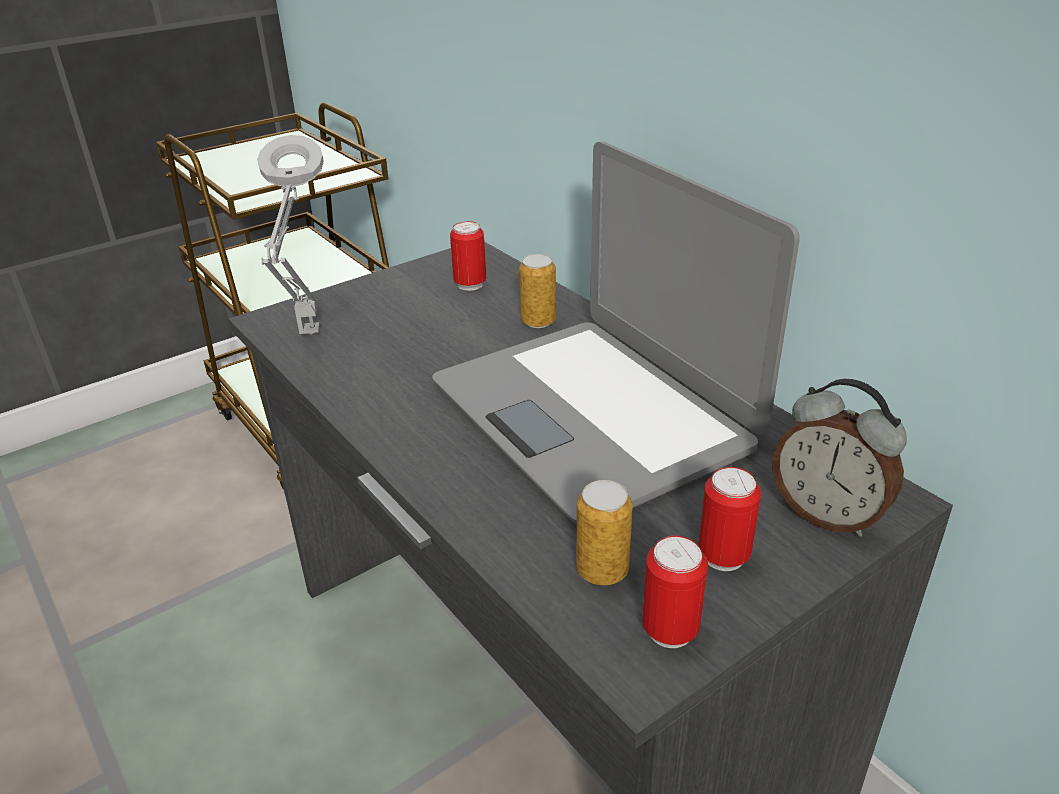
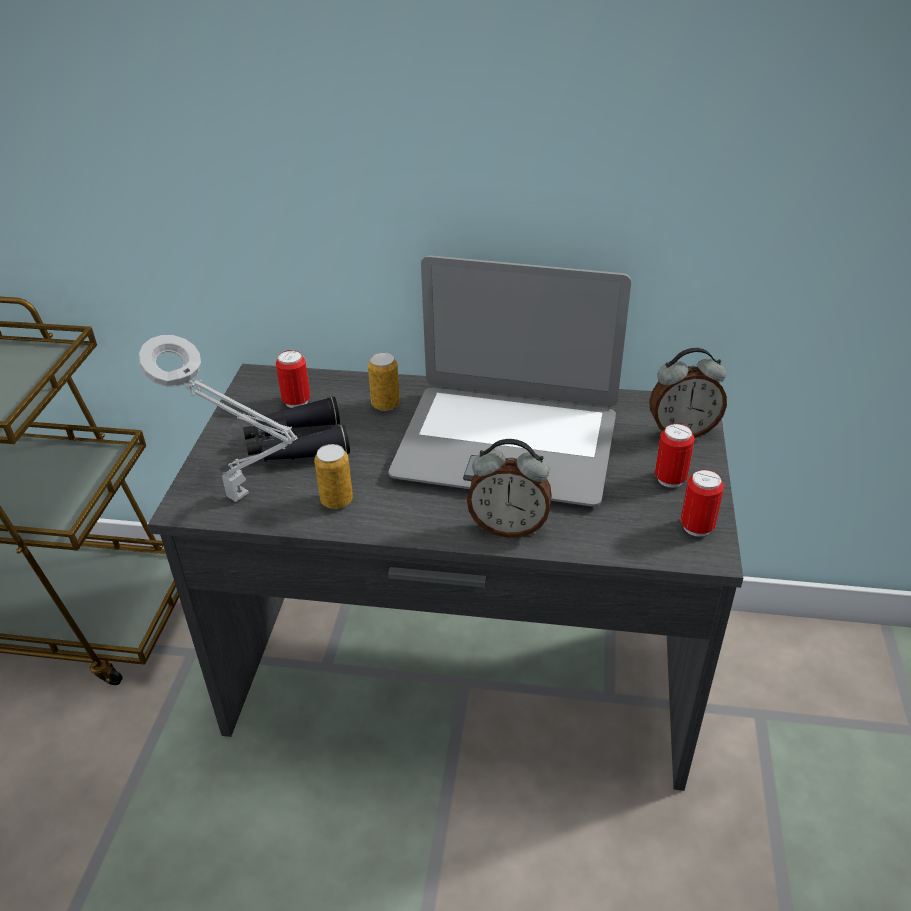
camera: 45 degrees left, 5 degrees up
(413, 317) = (296, 445): none -> black binoculars
(467, 488) = (508, 527): none -> alarm clock
(602, 570) = (633, 521): can -> can (336, 500)

